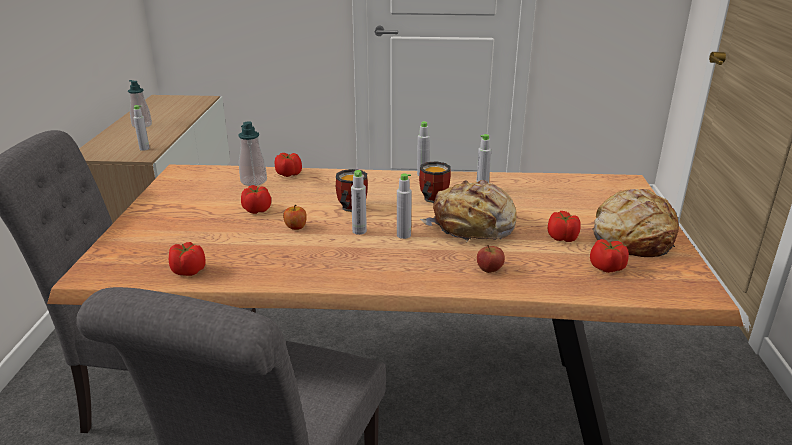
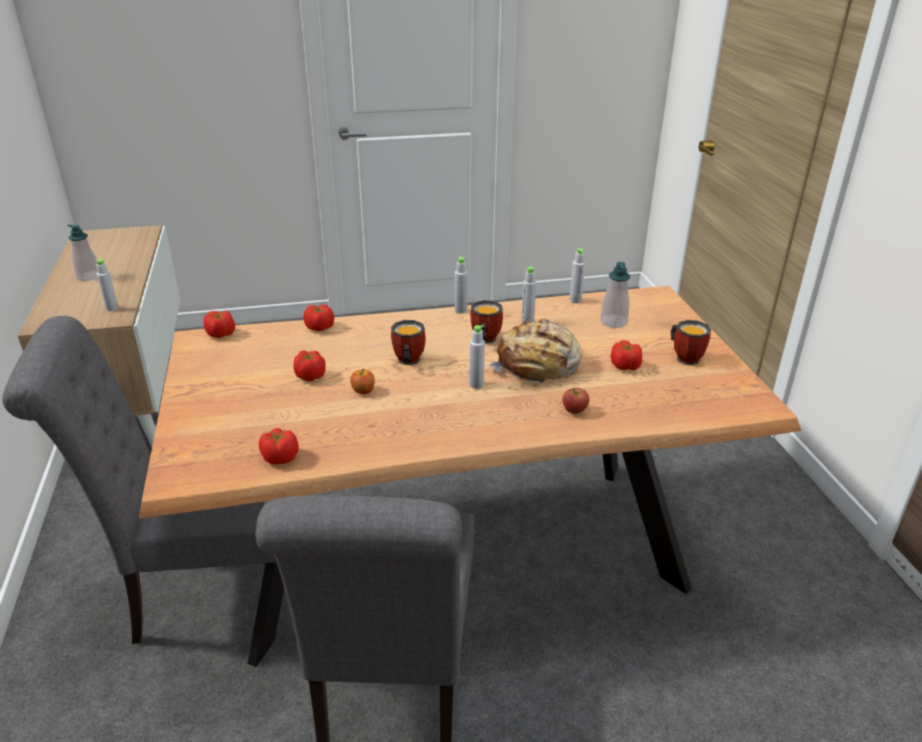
camera: 15 degrees left, 5 degrees up
(253, 181) = (286, 341): soap dispenser -> soap dispenser (613, 322)
(359, 231) = (430, 386): grey bottle -> grey bottle (575, 300)
(607, 268) = (676, 392): tomato -> tomato (221, 334)
(632, 237) = (686, 356): bread -> mug

